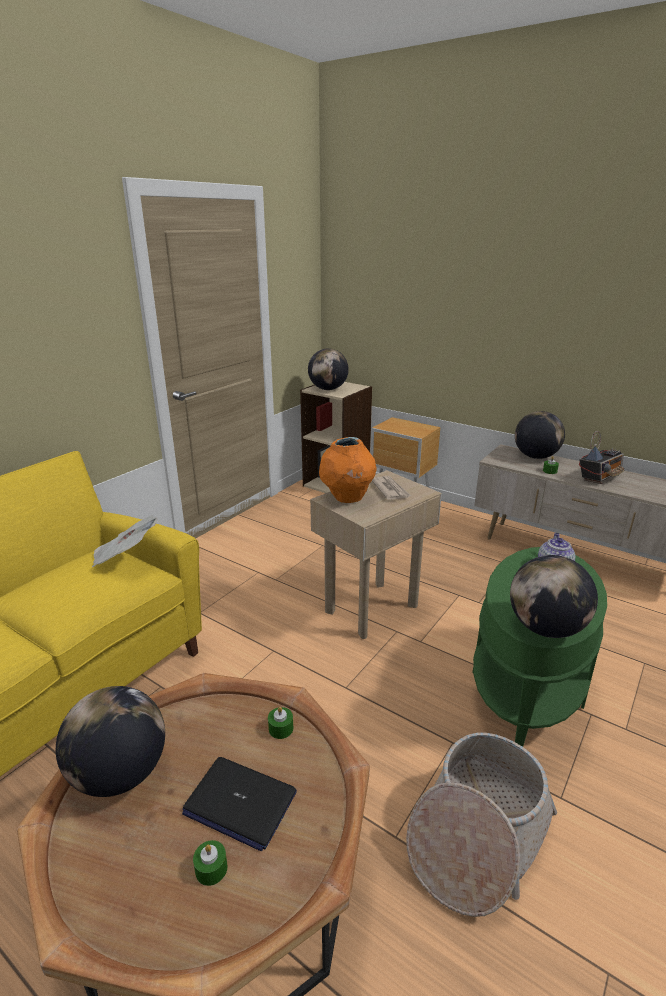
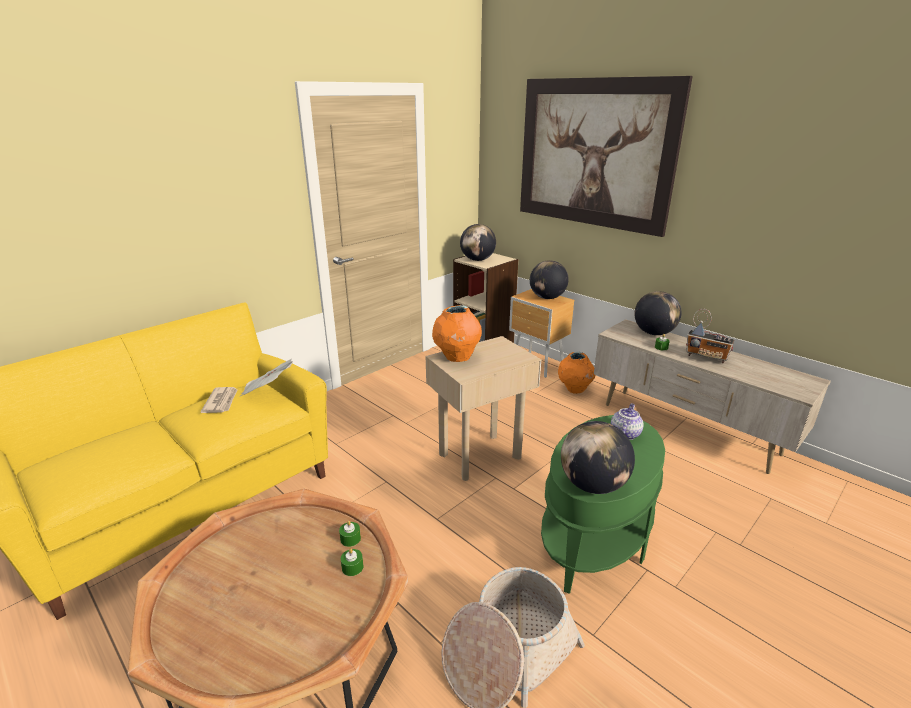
camera: 10 degrees right, 0 degrees up
(120, 773) = (221, 555): globe -> globe (547, 297)
(211, 869) = (264, 631): green candle -> green candle (352, 567)
(239, 803) = (300, 589): laptop -> none
(390, 490) = (497, 353): newspaper -> newspaper (221, 402)
(450, 525) = (574, 390): none -> orange vase
(459, 265) = (594, 154): none -> picture
(599, 478) = (706, 357): radio -> radio turned 60 degrees clockwise

